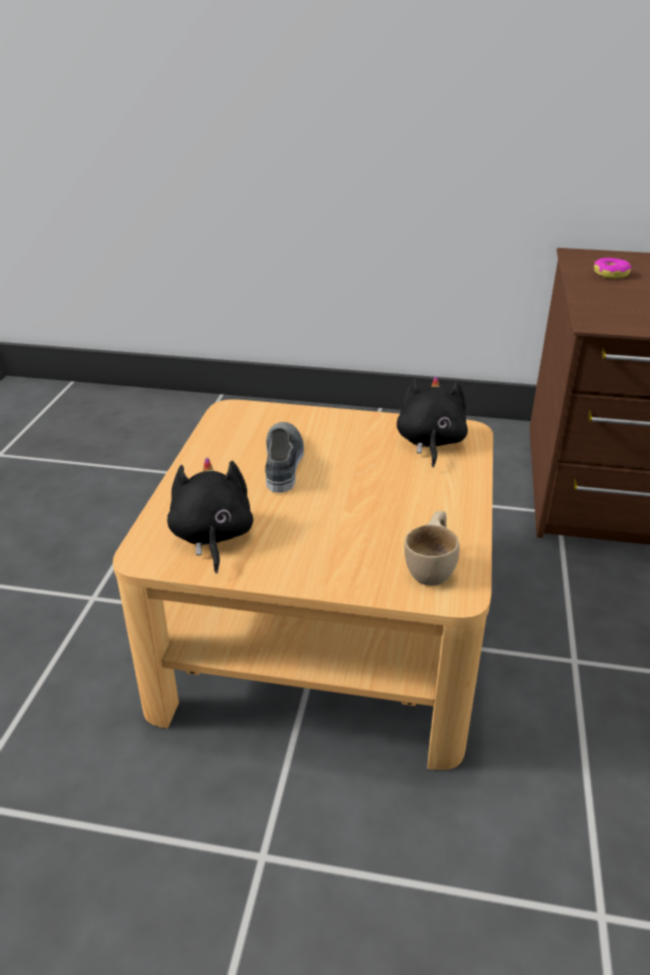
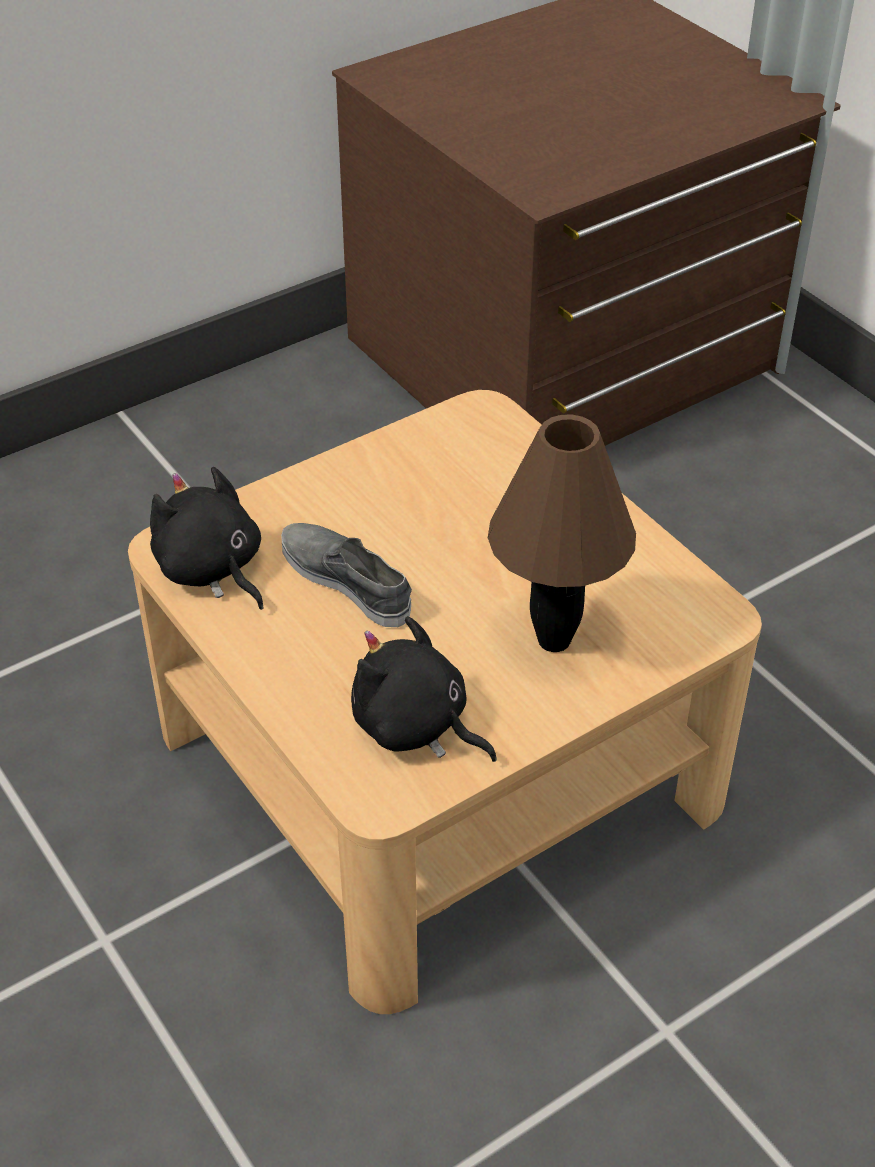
camera: 45 degrees left, 10 degrees up
(340, 544) = (552, 641): none -> brown table lamp
(430, 442) = (466, 451): black plush toy -> black plush toy (211, 570)
(433, 567) = (665, 604): beige cup -> none
(611, 274) = (456, 97): donut -> none

